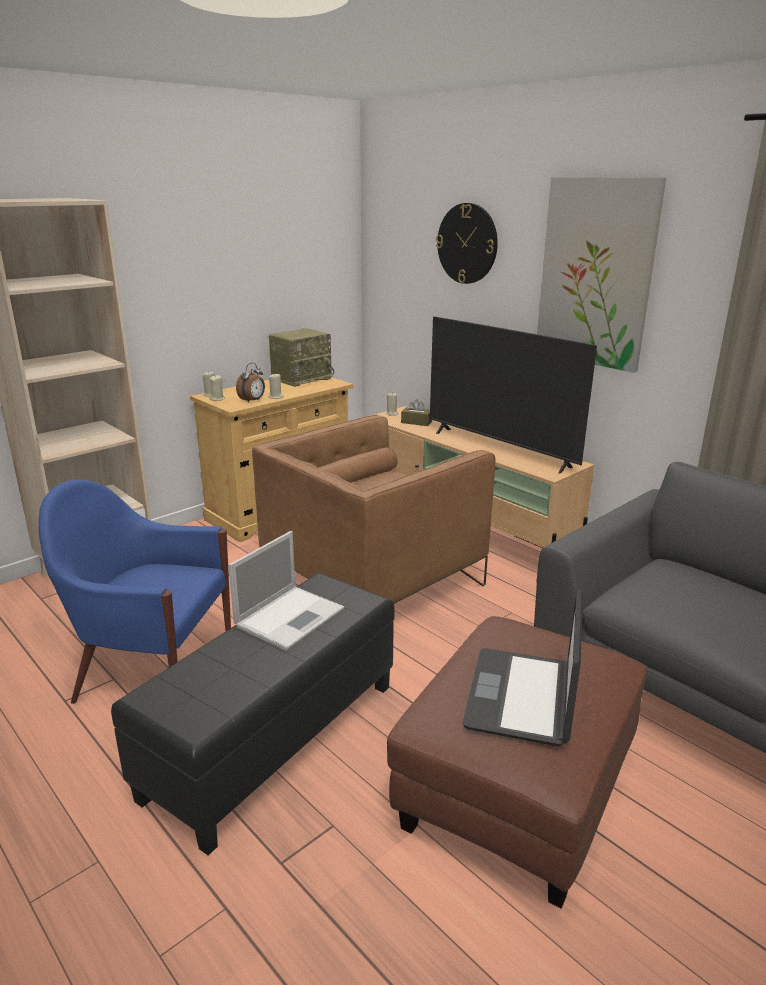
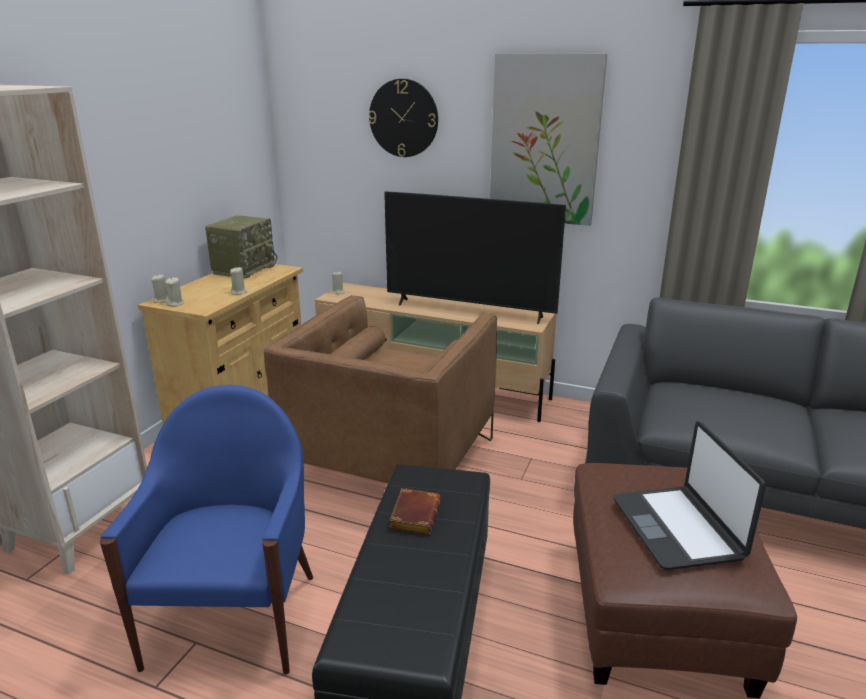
camera: 25 degrees left, 0 degrees up
(153, 670) = (234, 617): blue armchair -> blue armchair turned 105 degrees clockwise
(252, 401) = (218, 300): alarm clock -> none
(291, 616) = (414, 515): laptop -> brown book
(416, 422) = (370, 297): brown tissue box -> none

